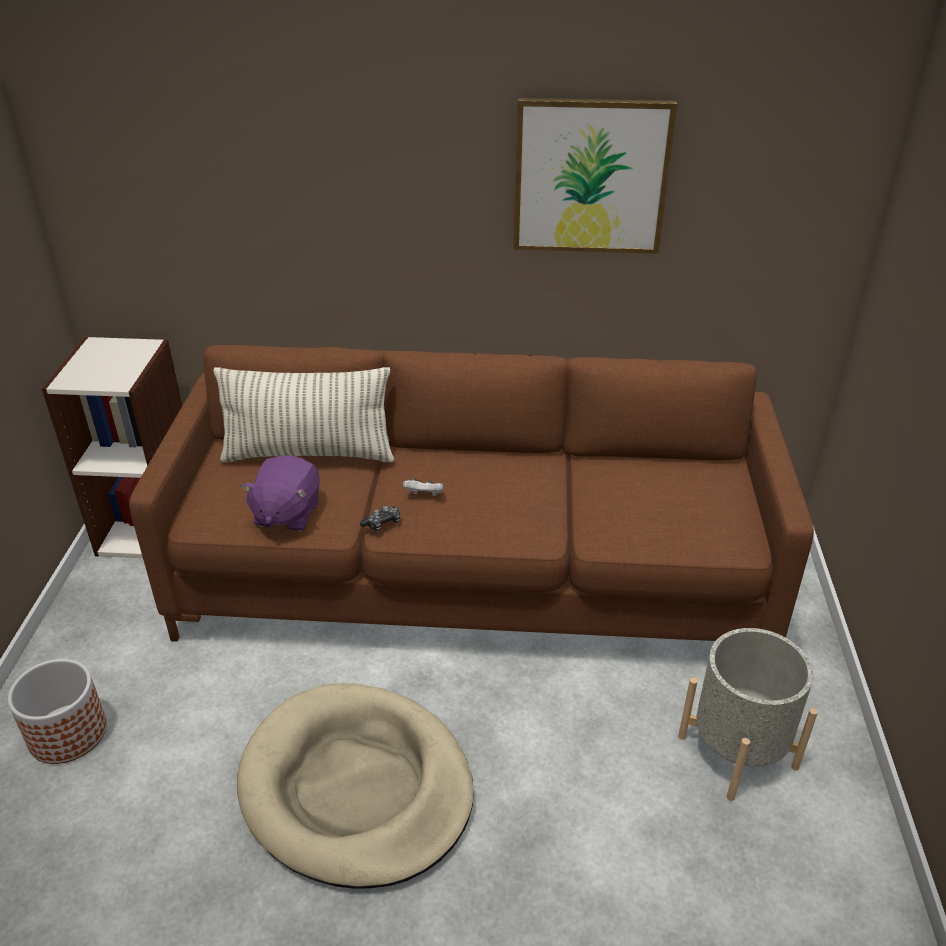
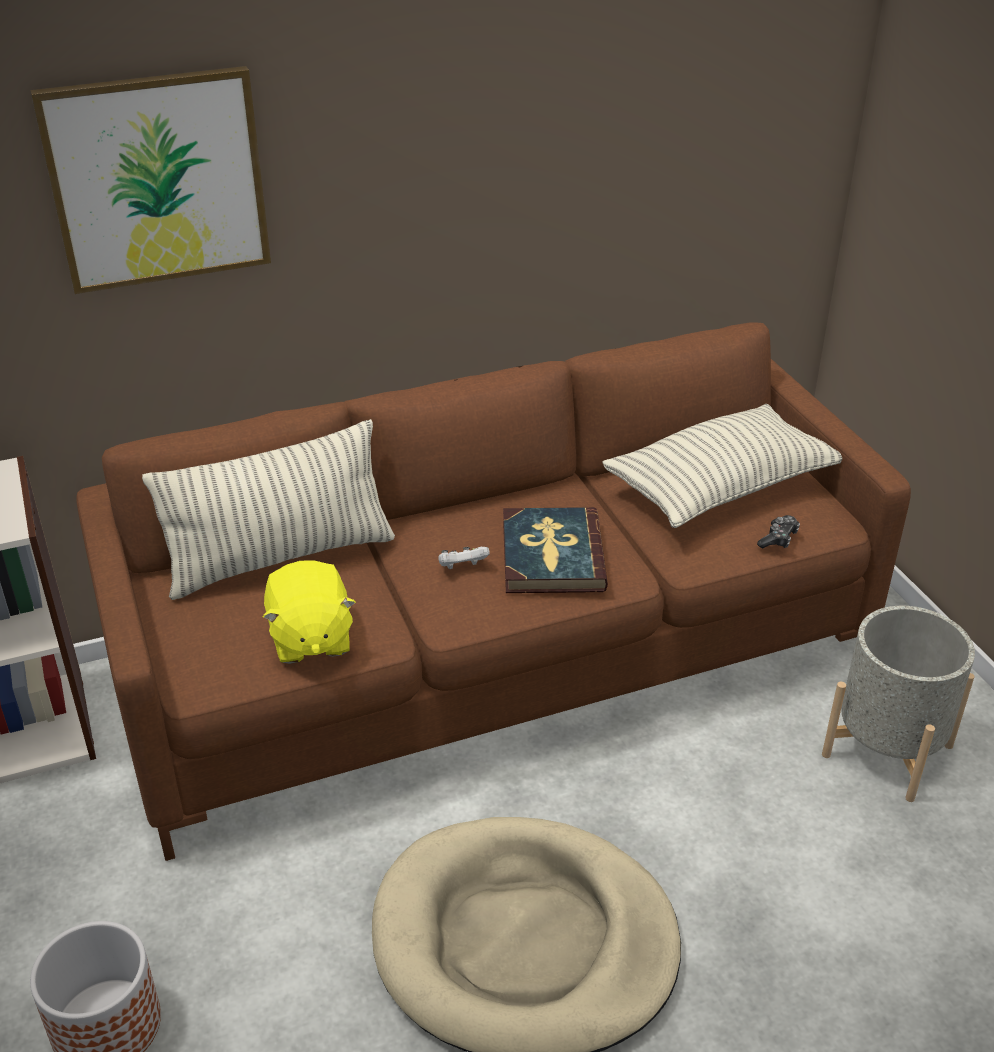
camera: 25 degrees left, 0 degrees up
(286, 514) = (310, 638): purple plush toy -> yellow plush toy
(382, 523) = (437, 614): game controller -> game controller (778, 539)
(494, 505) = (551, 555): none -> book
(590, 177) = (561, 136): picture -> picture (157, 180)
(666, 491) = (720, 488): none -> pillow

